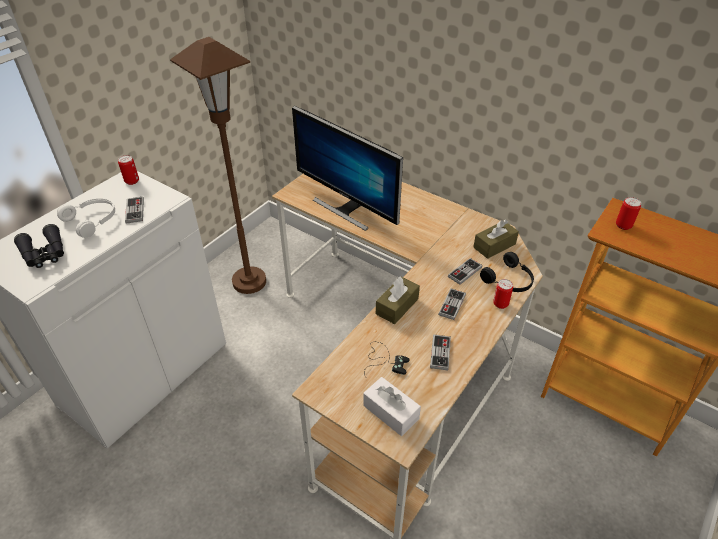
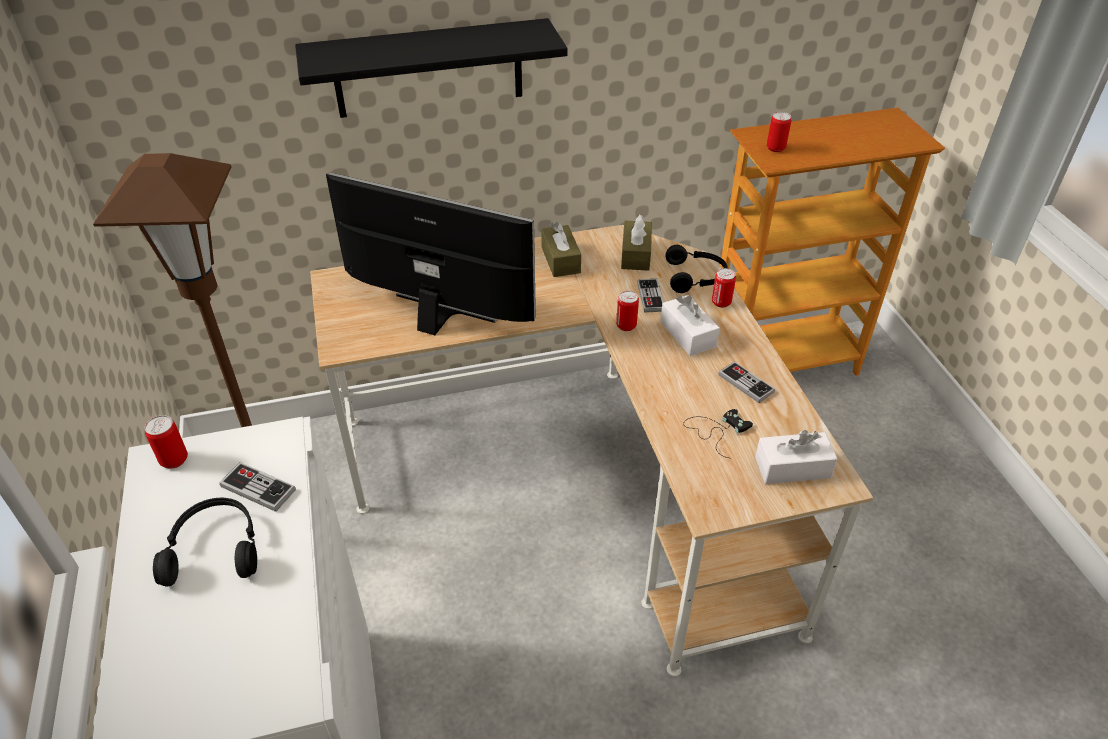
camera: 50 degrees left, 0 degrees up
(44, 254) = (227, 646): black binoculars -> none
(92, 220) = (215, 548): white headphones -> black headphones
(347, 209) = (438, 318): monitor -> monitor turned 150 degrees counterclockwise
(397, 306) = (647, 374): brown tissue box -> brown tissue box (560, 260)
(412, 60) = (428, 69): none -> black shelf
(427, 276) = (626, 326): none -> can
(452, 305) = (687, 334): game controller -> white tissue box

